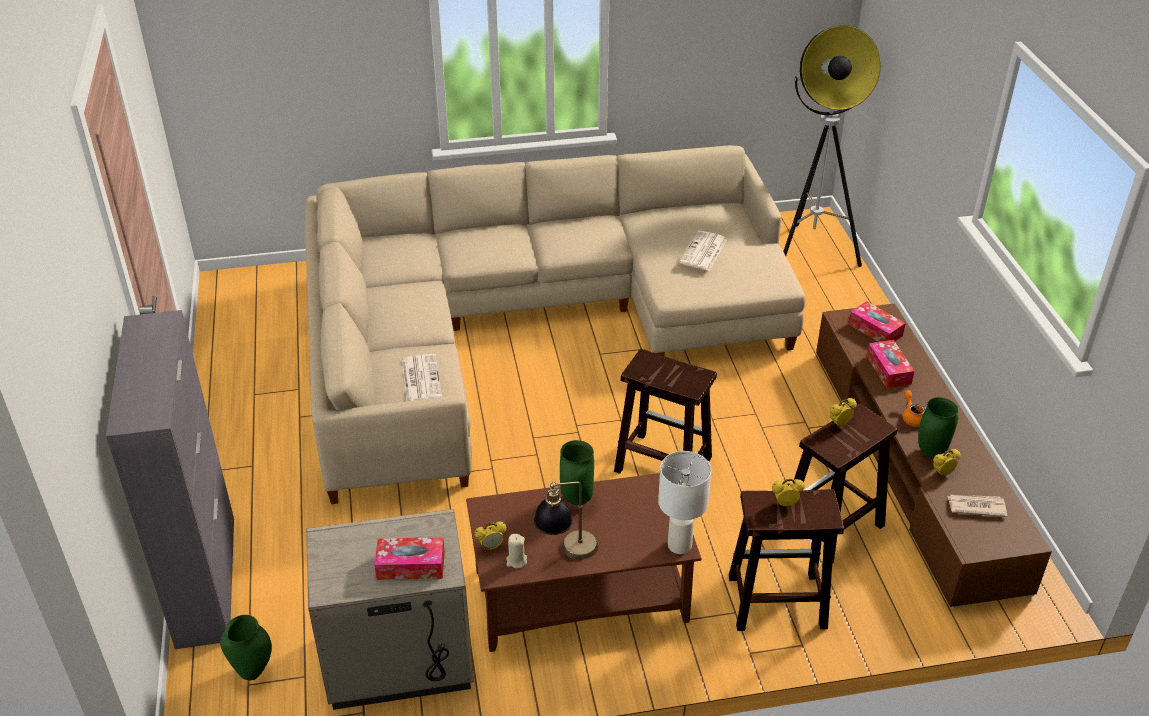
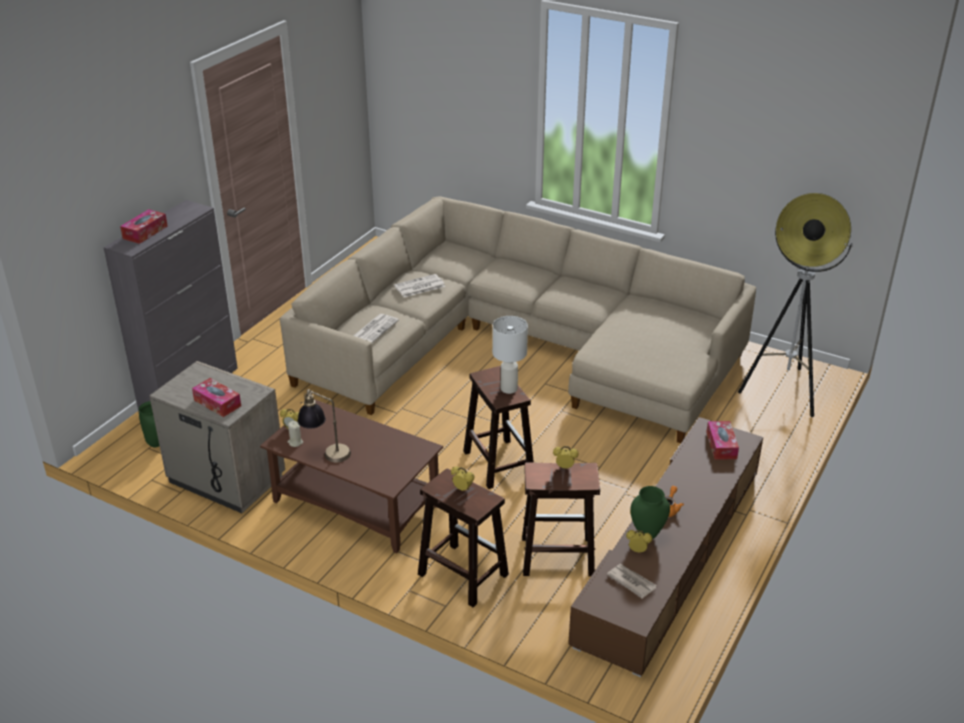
camera: 40 degrees right, 5 degrees down
(577, 500) = (369, 431): green vase -> none
(680, 546) = (390, 484): white table lamp -> white table lamp (508, 389)
(703, 252) = (647, 337): newspaper -> newspaper (419, 286)
(888, 370) = (693, 473): tissue box -> tissue box (145, 232)

